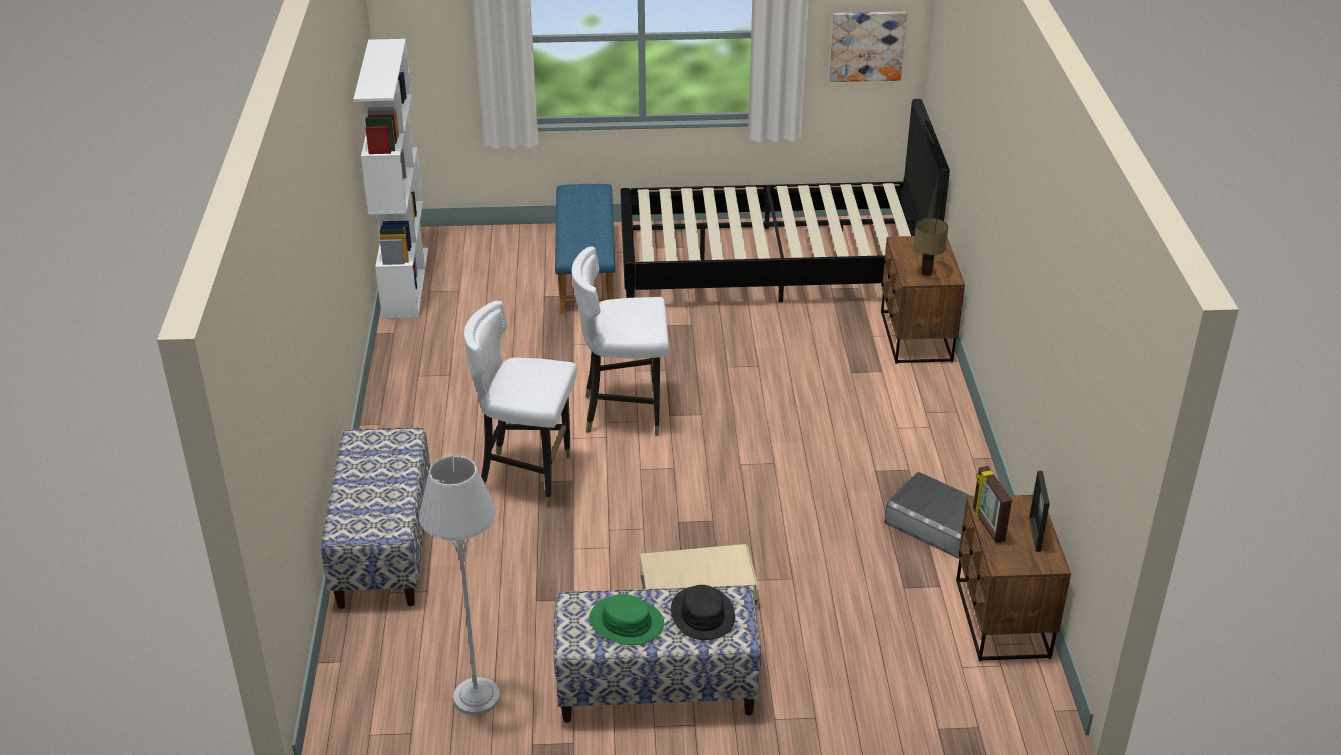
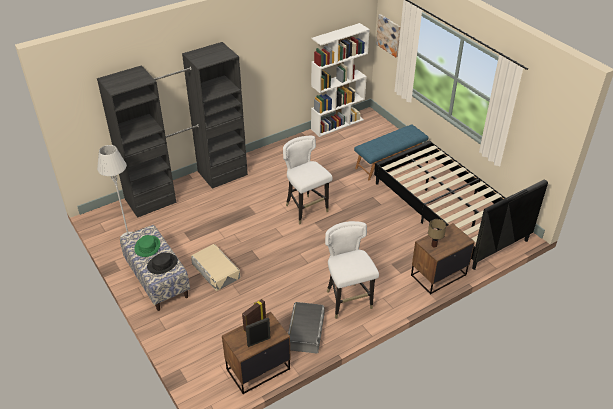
camera: 60 degrees right, 5 degrees up
(383, 547) = (188, 186): bench -> black wardrobe
(527, 476) = (249, 202): white chair -> white chair (348, 301)
(867, 45) = (540, 140): picture -> picture (389, 35)

